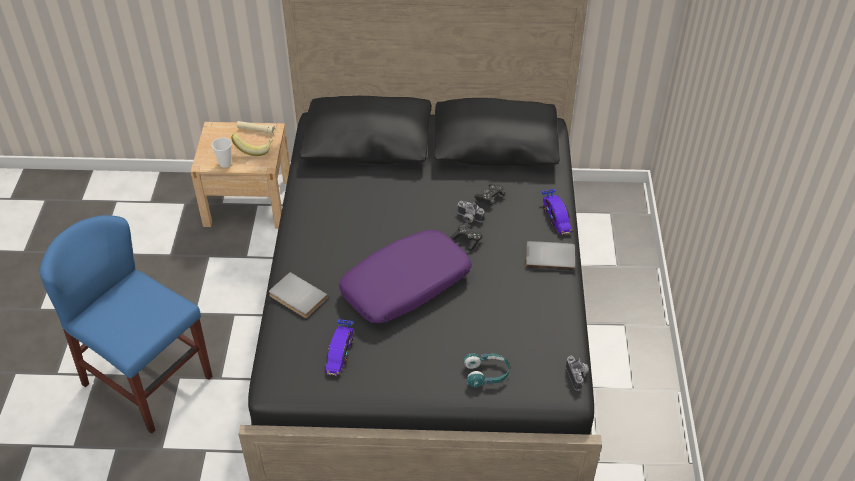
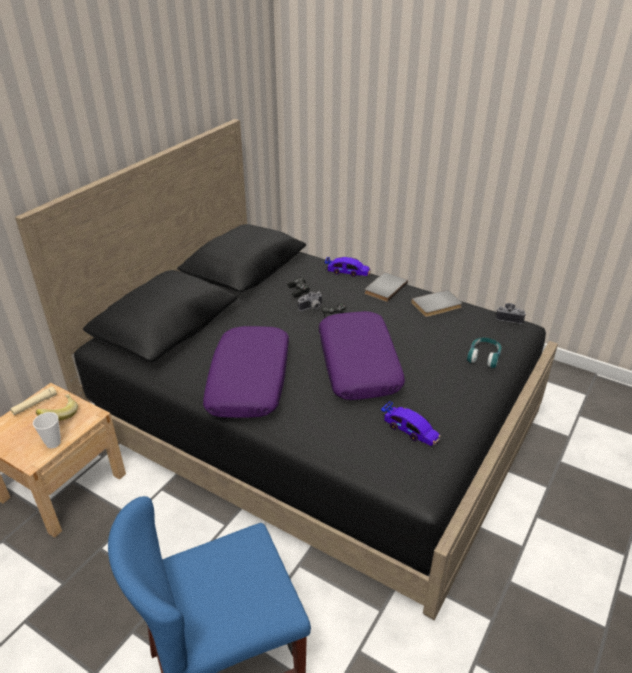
camera: 60 degrees left, 10 degrees down
(296, 298) = (320, 435): grey book -> grey book (437, 306)
(333, 227) = (250, 381): none -> purple pillow

